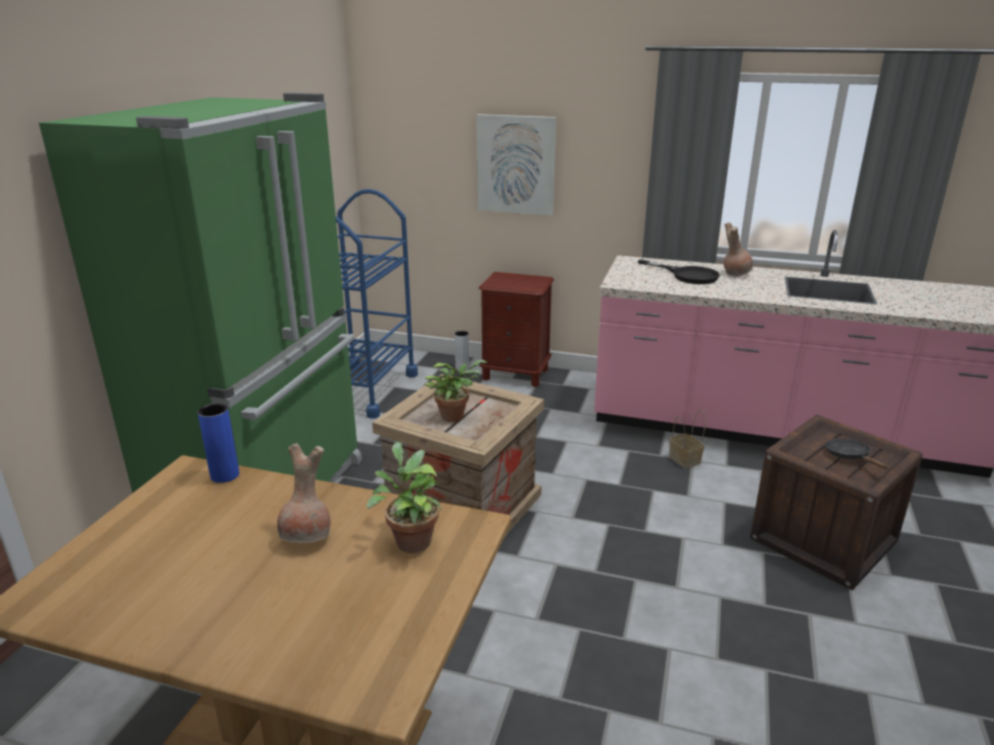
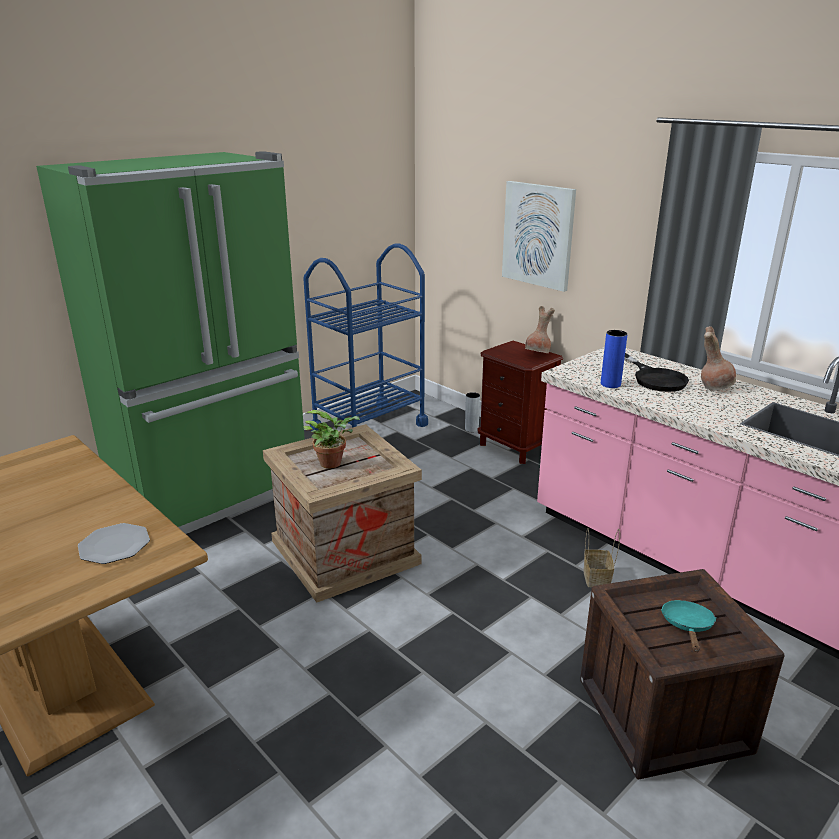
camera: 30 degrees right, 0 degrees up
(225, 475) = (75, 457): blue vase -> blue vase (610, 384)
(308, 538) = (59, 519): brown vase -> brown vase (538, 354)
(410, 540) = (114, 545): potted plant -> plate
(849, 457) = (687, 626): black frying pan -> turquoise frying pan

